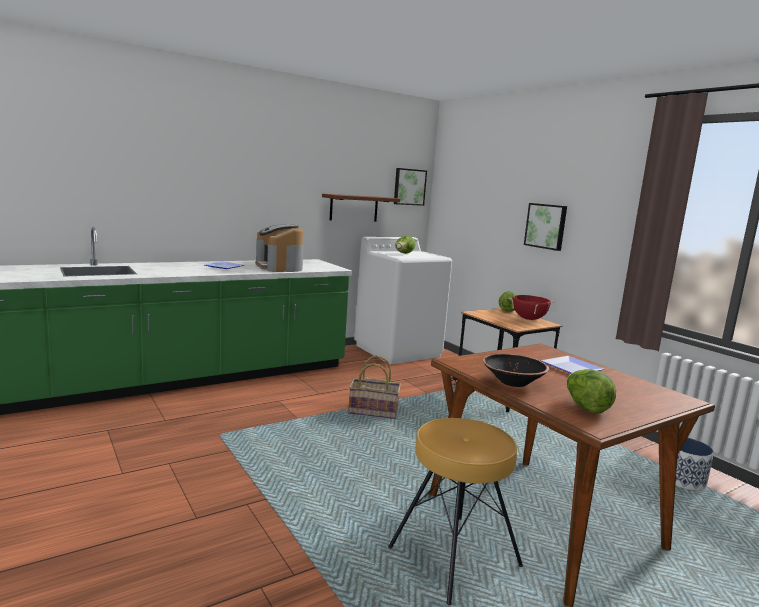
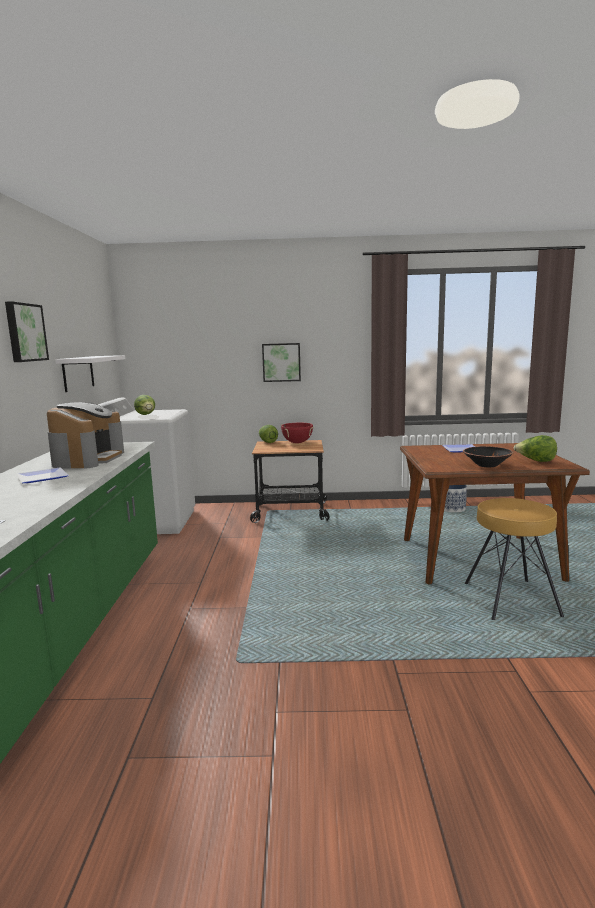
camera: 55 degrees left, 0 degrees up
(279, 267) = (88, 459): coffee machine -> coffee machine turned 90 degrees counterclockwise
(354, 208) = (78, 373): brown shelf -> white shelf
(373, 411) = (270, 567): basket -> none
(409, 187) = (105, 342): picture -> picture (24, 332)

